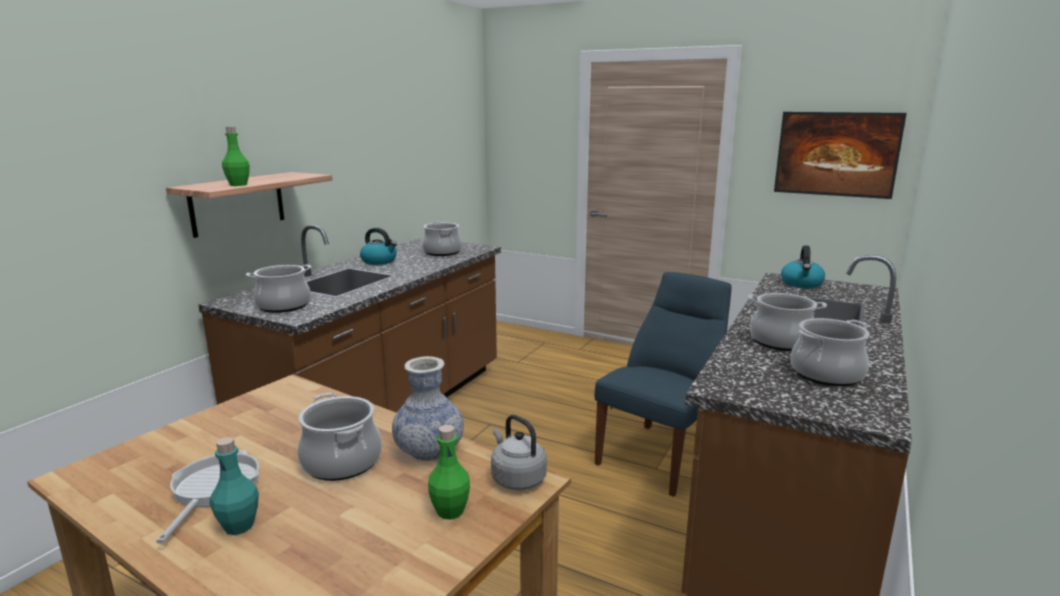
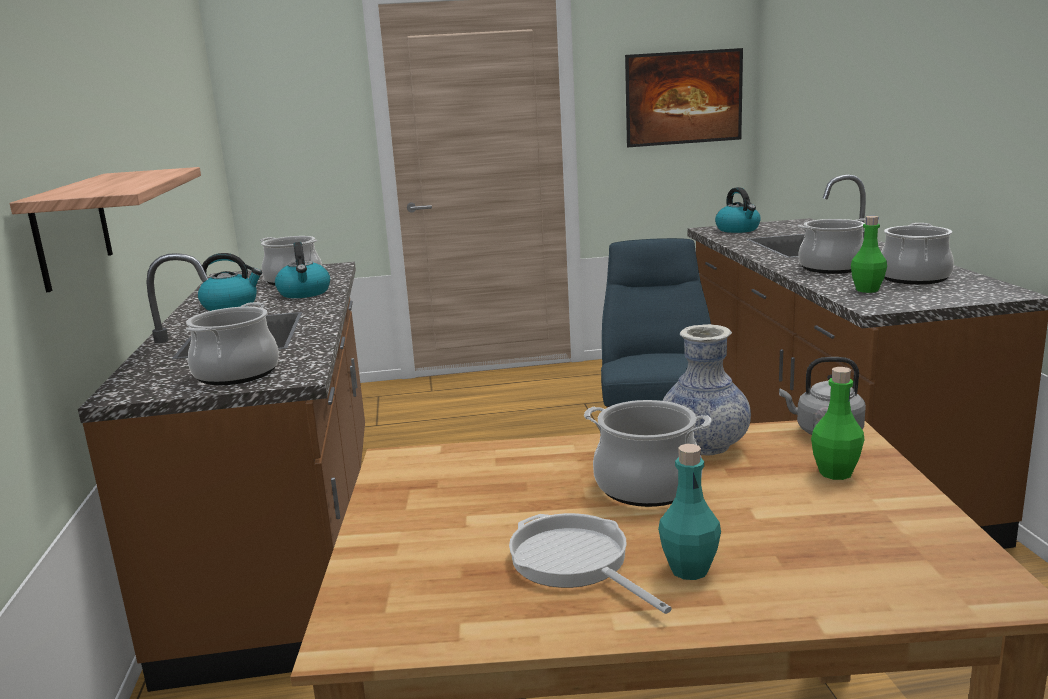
camera: 35 degrees left, 0 degrees up
(238, 185) = (131, 185): green bottle -> green bottle (867, 290)
(426, 263) = (304, 293): none -> kettle

